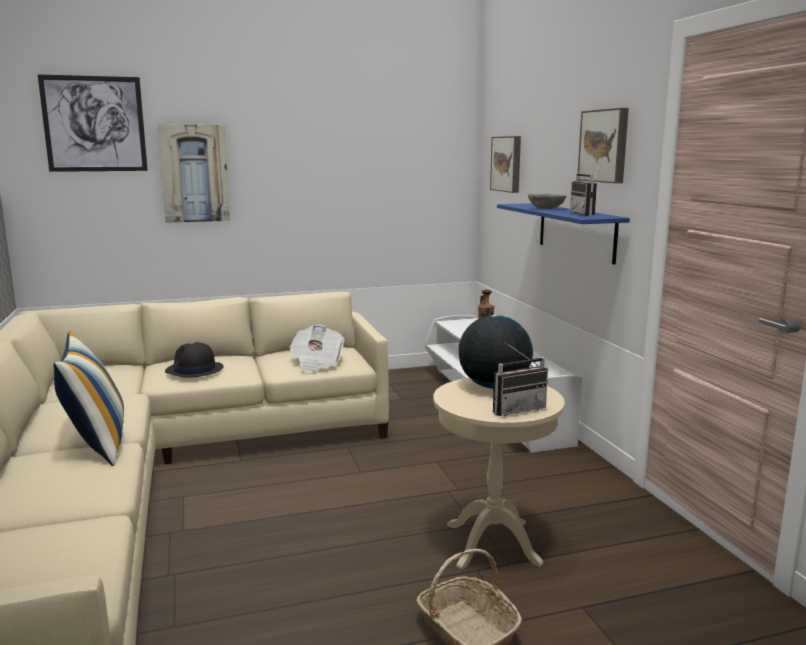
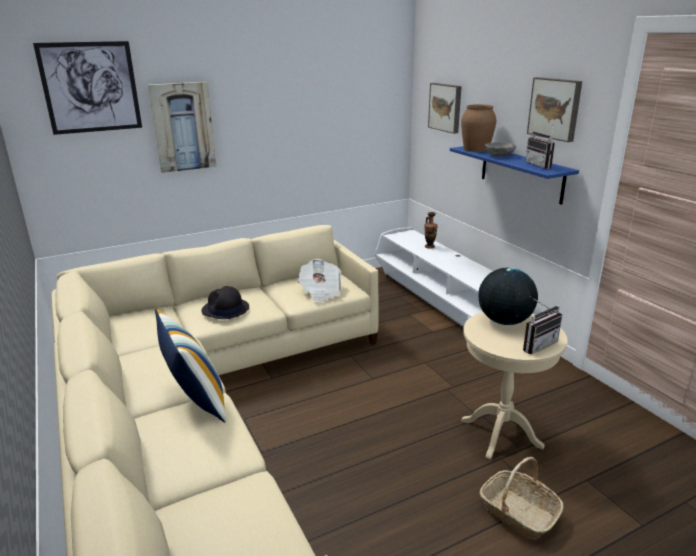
camera: 10 degrees left, 10 degrees up
(526, 205) = (476, 149): none -> brown vase

